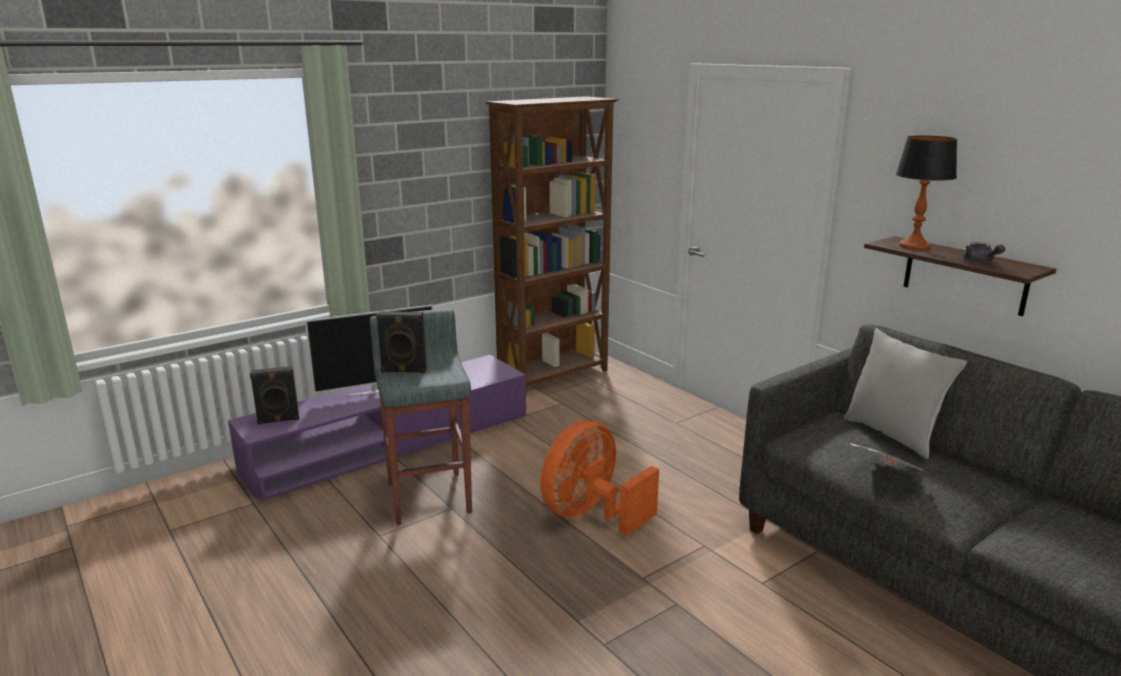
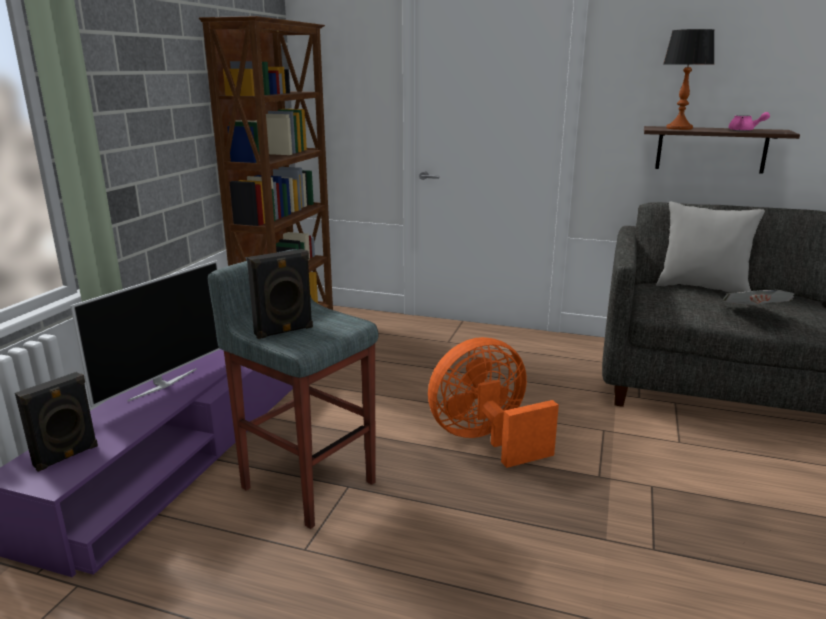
camera: 35 degrees left, 0 degrees up
(591, 515) = (486, 440): orange fan -> orange fan turned 60 degrees clockwise
(980, 262) = (744, 130): grey teapot -> pink teapot

